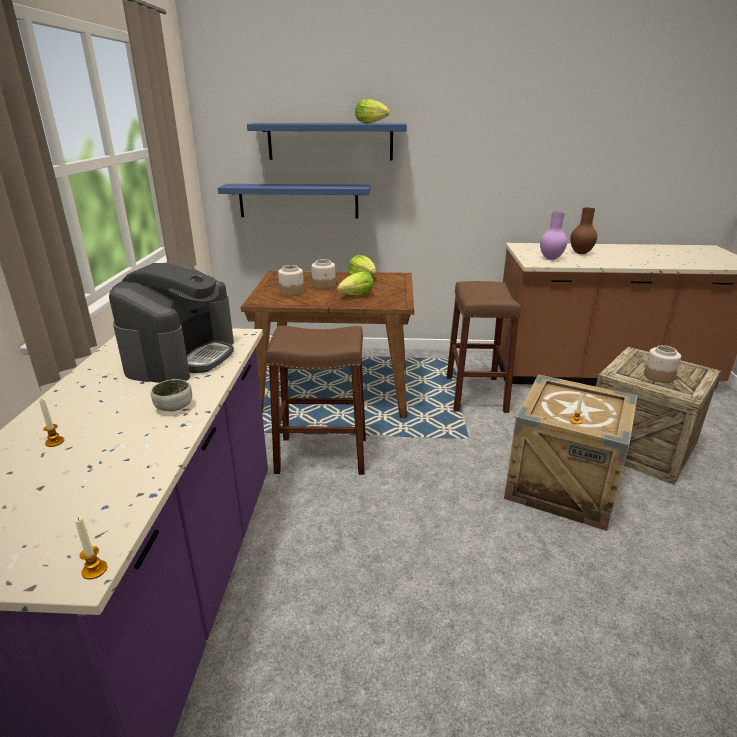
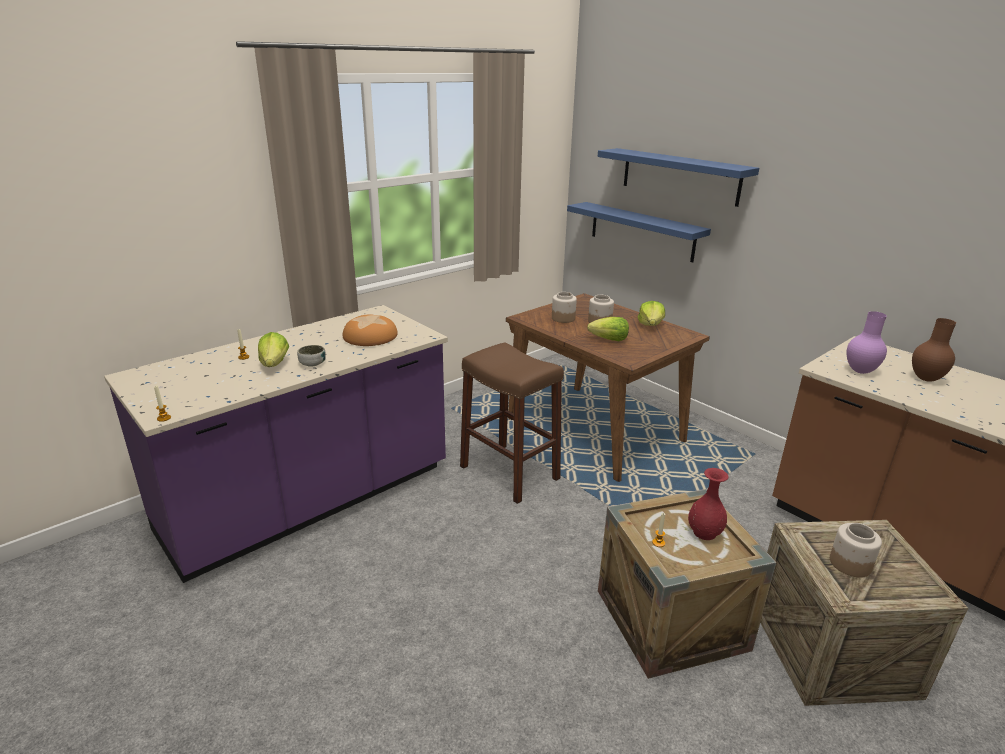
camera: 45 degrees right, 0 degrees up
(182, 356) = (370, 336): coffee machine -> bread
(371, 123) = (712, 164): lettuce -> lettuce (274, 364)
(475, 394) = (723, 498): brown stool -> none
(582, 400) = (704, 532): none -> red vase

